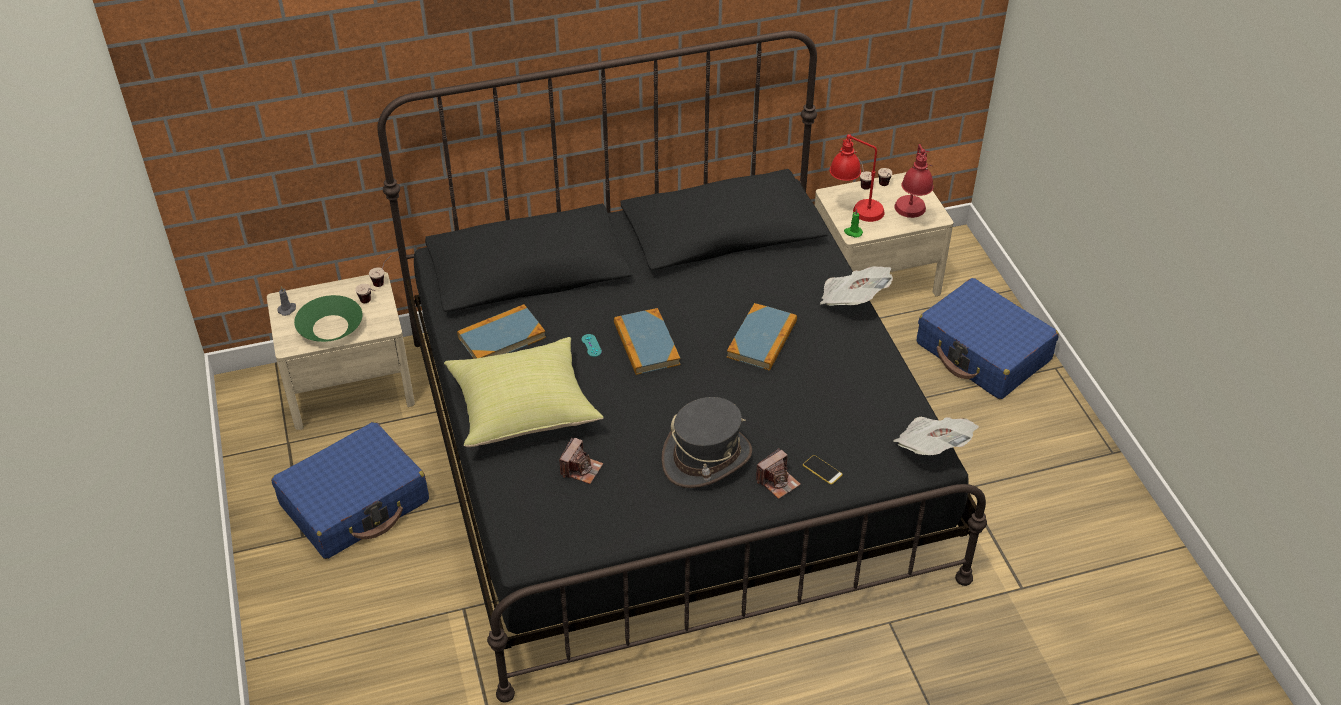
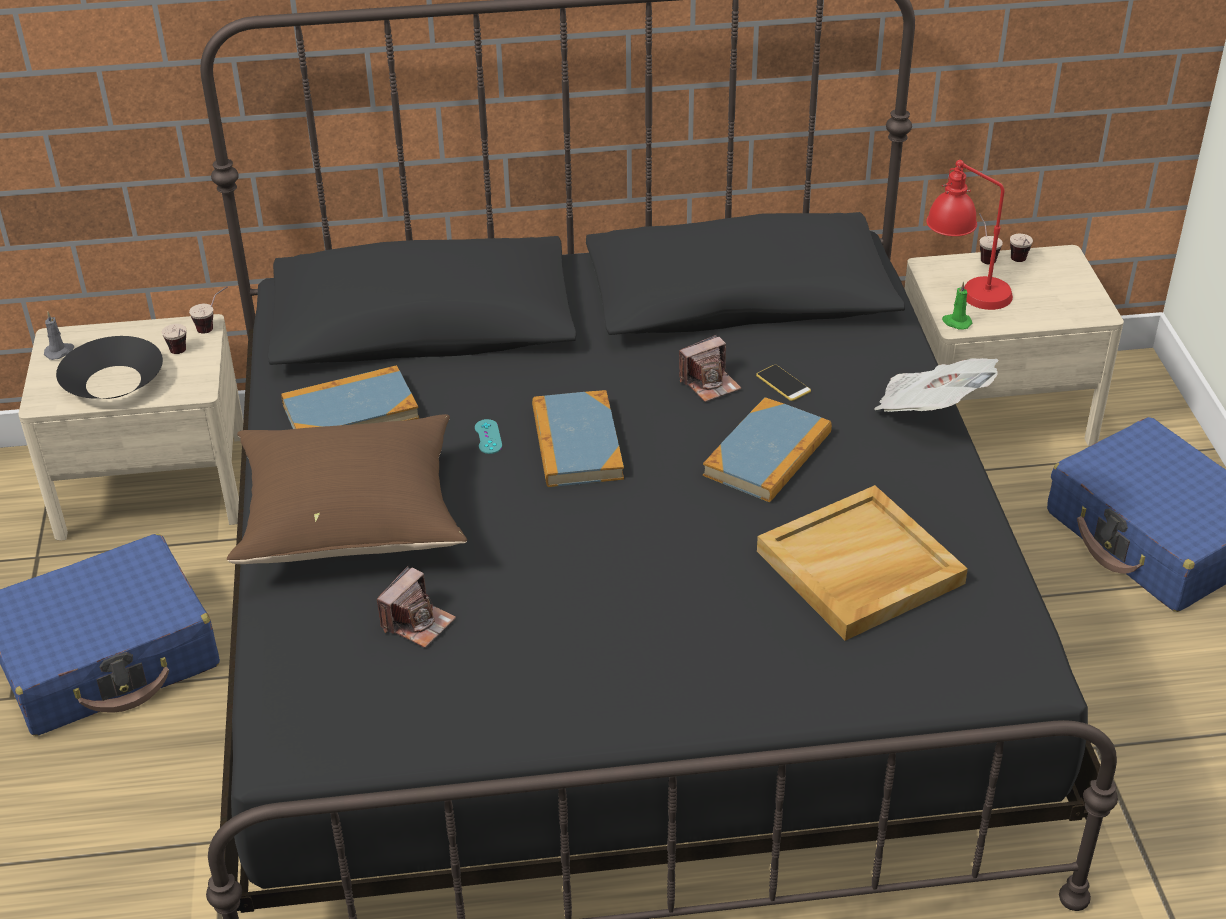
camera: 10 degrees right, 5 degrees down
(330, 327) = (113, 382): green bowl -> black bowl
(524, 409) = (353, 520): yellow pillow -> brown pillow
(707, 458) = (632, 629): grey hat -> none
(778, 482) = (745, 680): camera -> camera (710, 383)
(822, 470) = (827, 669): phone -> phone (783, 383)
(829, 406) = (859, 568): none -> beige tray
(911, 216) = (1055, 308): red table lamp -> none
(932, 447) = (1029, 654): newspaper -> none

